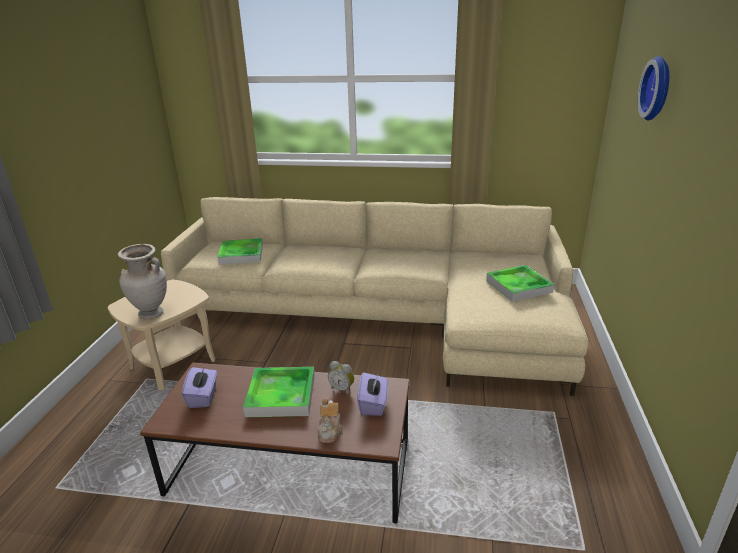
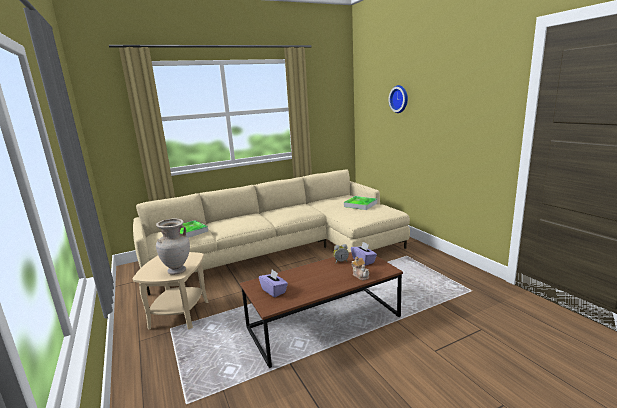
camera: 35 degrees left, 10 degrees down
(281, 395) = (315, 274): tray -> none

